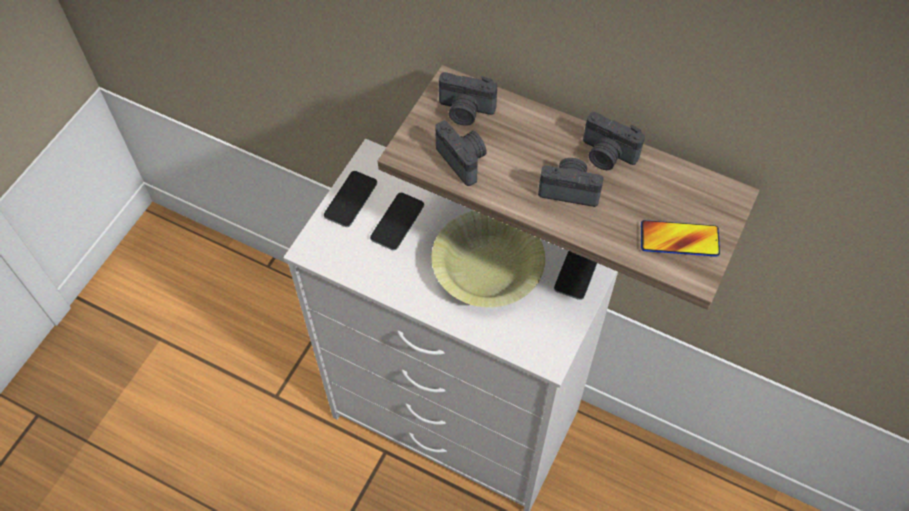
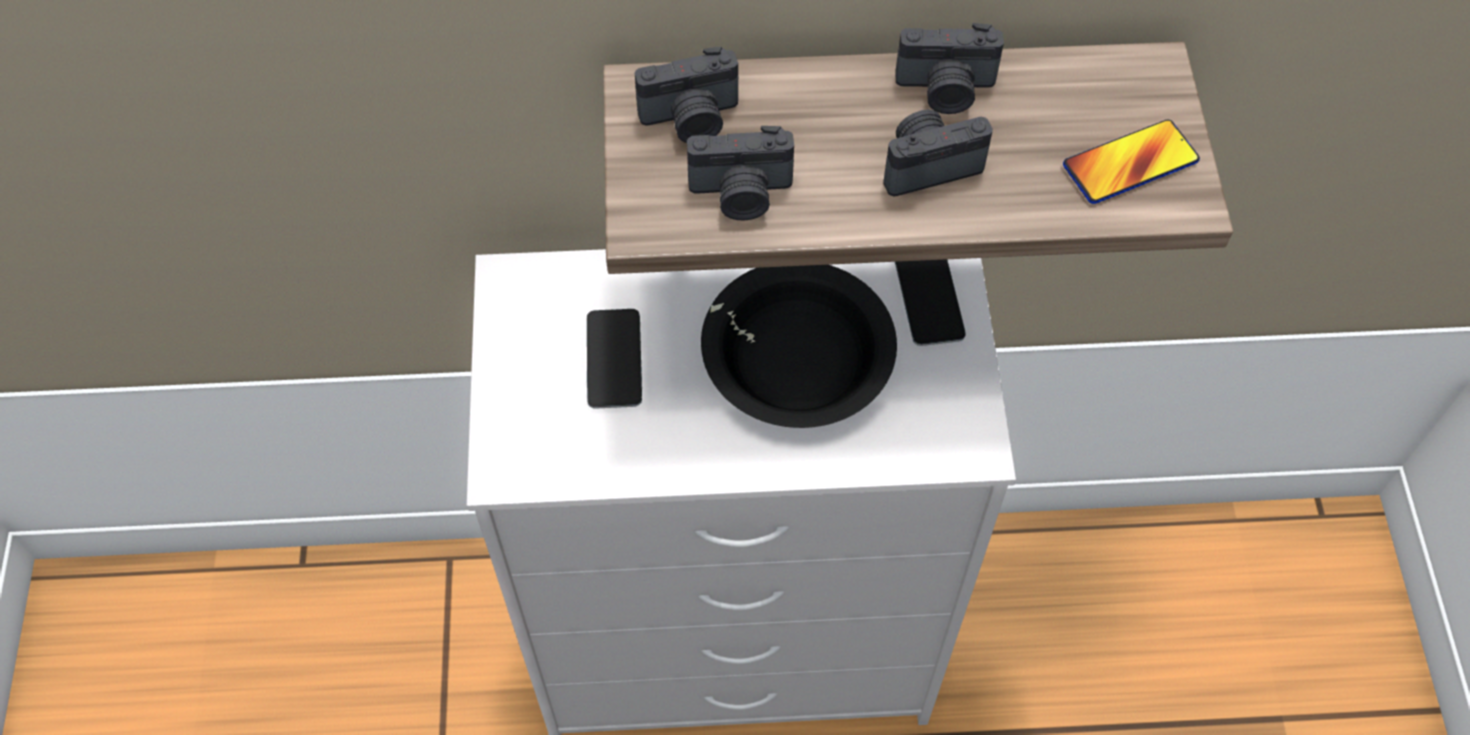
camera: 30 degrees left, 0 degrees up
(350, 199) = (516, 360): phone -> none
(463, 160) = (741, 194): camera -> camera turned 150 degrees clockwise
(487, 267) = (797, 360): yellow bowl -> black bowl

